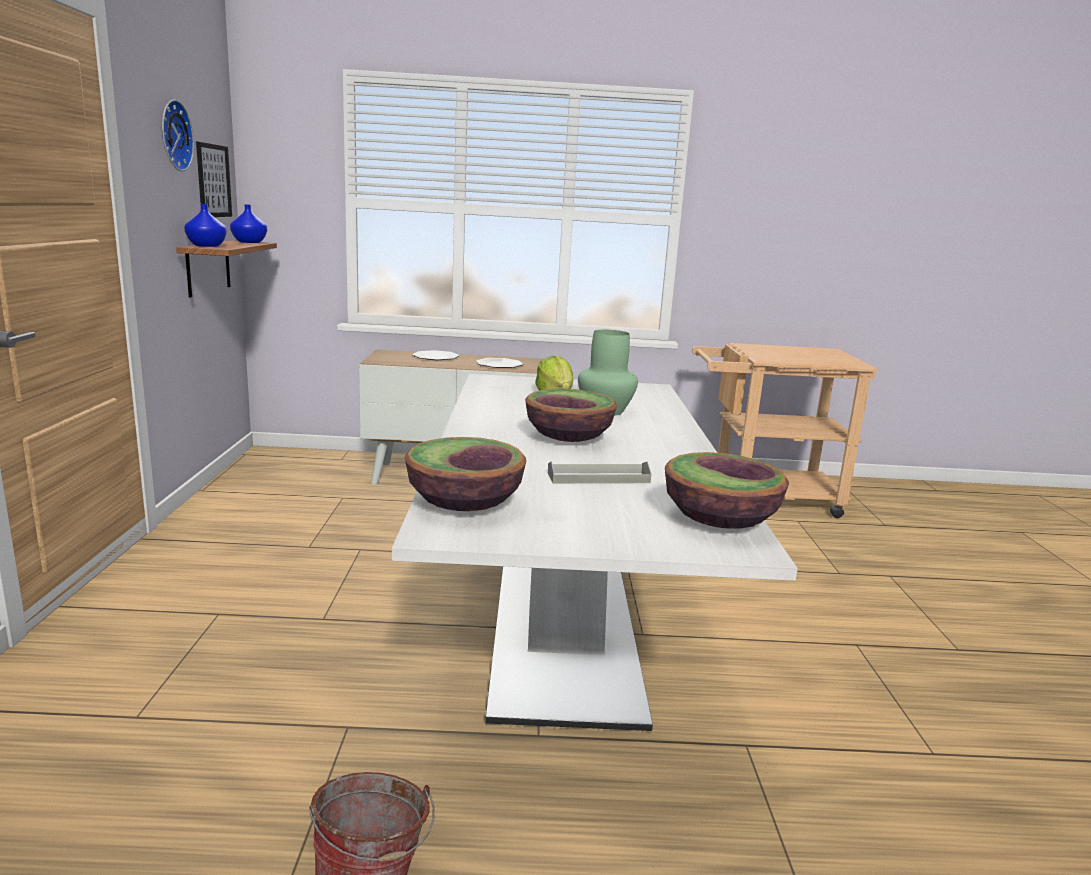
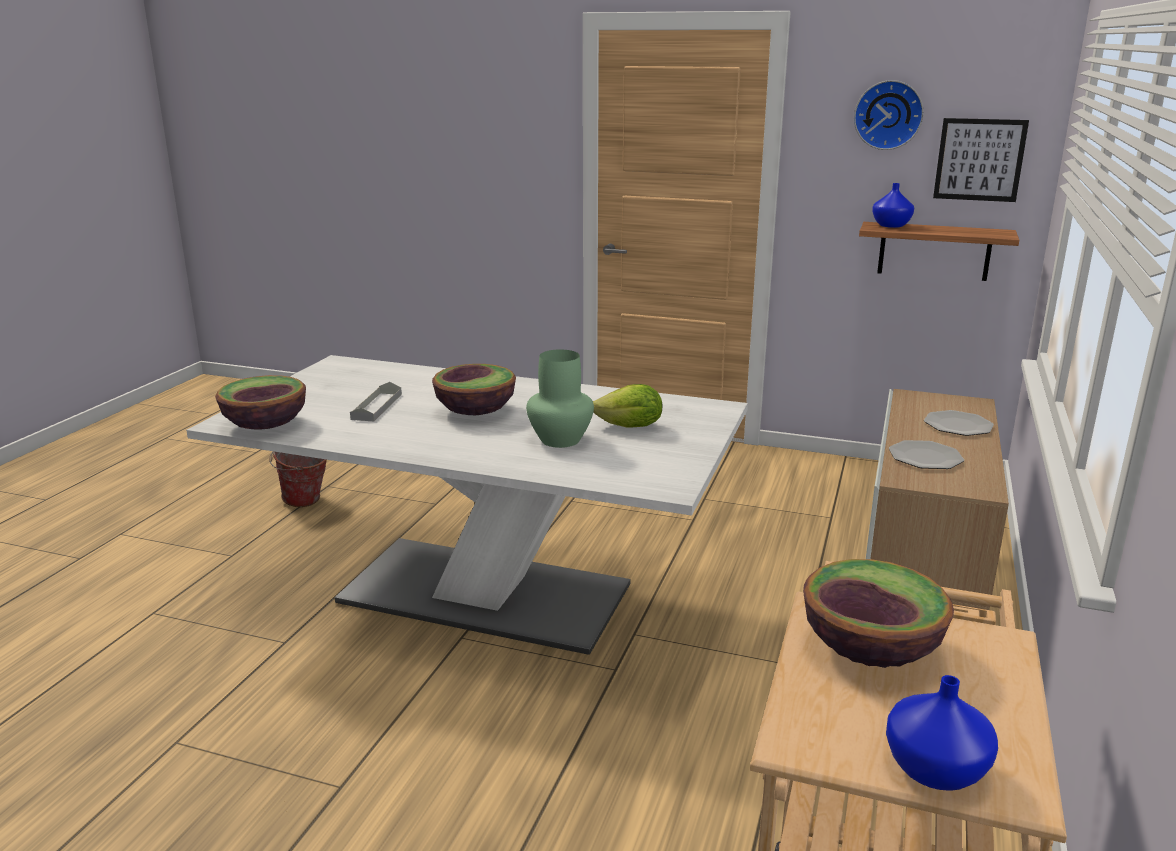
camera: 110 degrees right, 5 degrees up
(250, 242) = (988, 233): blue vase -> blue vase (935, 771)
(464, 505) = (367, 370): bowl -> bowl (869, 648)

